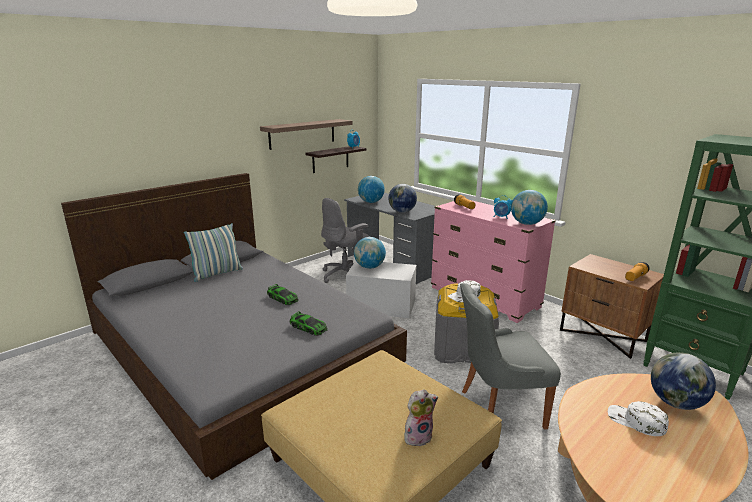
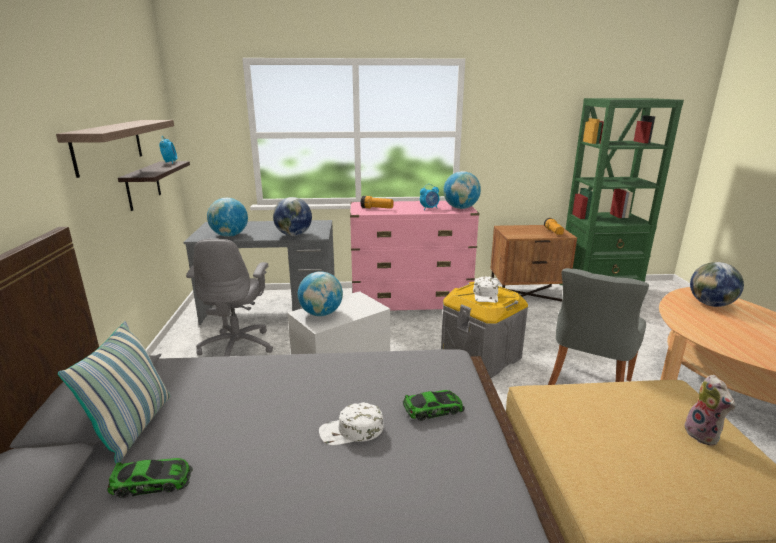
camera: 50 degrees left, 0 degrees up
(283, 298) = (323, 398): toy car -> toy car (152, 482)
(418, 436) = (704, 435): plush toy -> plush toy turned 150 degrees clockwise
(636, 421) = (730, 326): white cap -> white cap (351, 431)

